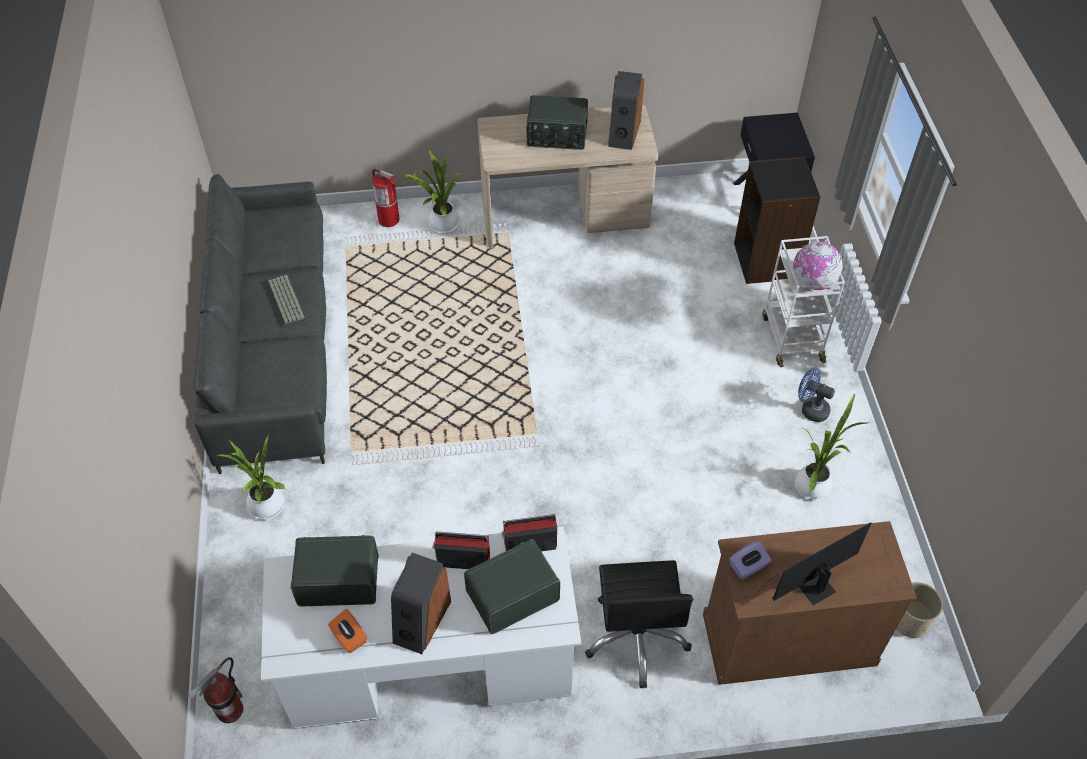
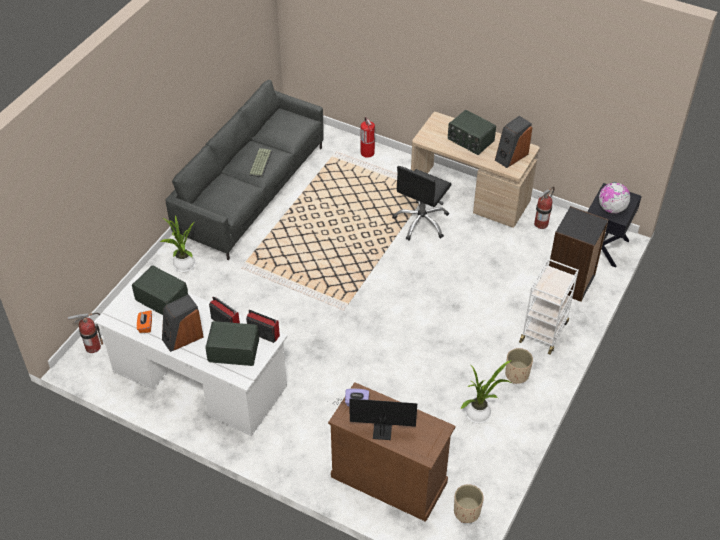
camera: 35 degrees right, 5 degrees down
(442, 225) = (394, 170): potted plant -> none
(637, 637) = (310, 430): black office chair -> black office chair (421, 222)
(674, 207) = (541, 224): none -> fire extinguisher
(810, 409) = (517, 374): blue fan -> beige planter
(813, 282) = (549, 291): globe -> globe (611, 209)

